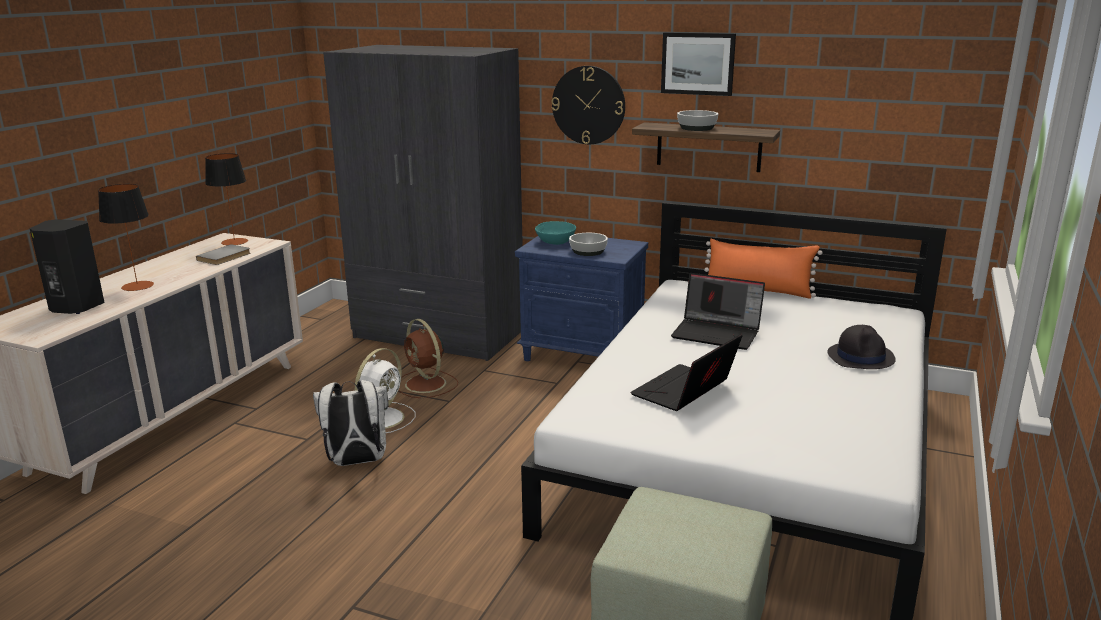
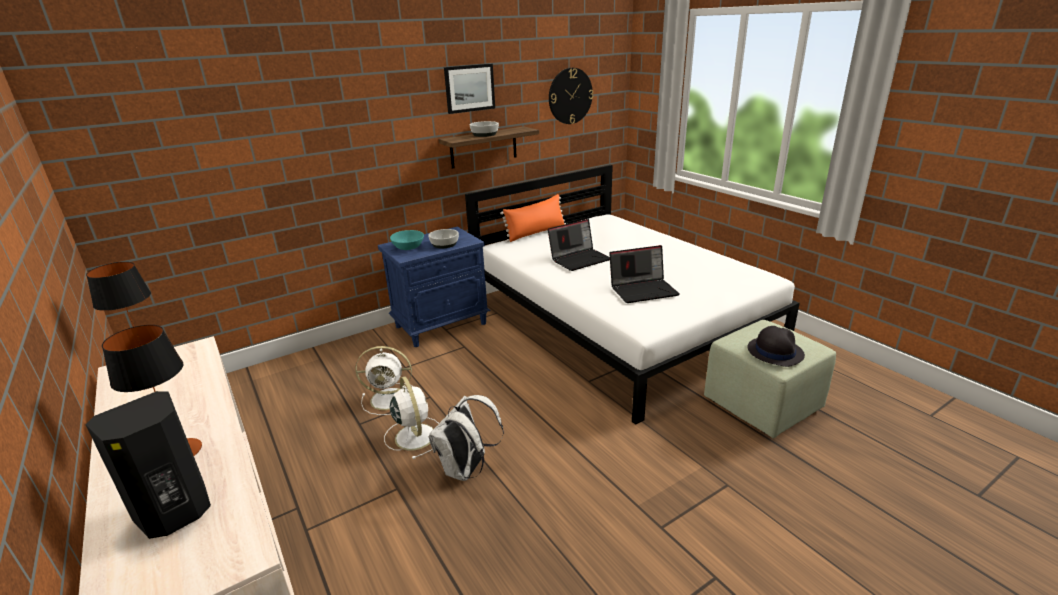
camera: 55 degrees left, 5 degrees up
(225, 257) = (190, 378): grey book -> none
(426, 384) = (390, 399): brown fan -> white fan
(439, 334) = (316, 367): grey wardrobe -> none
(588, 105) = (394, 133): wall clock -> wall clock (570, 96)
(685, 392) = (643, 290): laptop -> laptop turned 90 degrees counterclockwise
(861, 357) = (649, 241): black hat -> black hat (774, 351)

